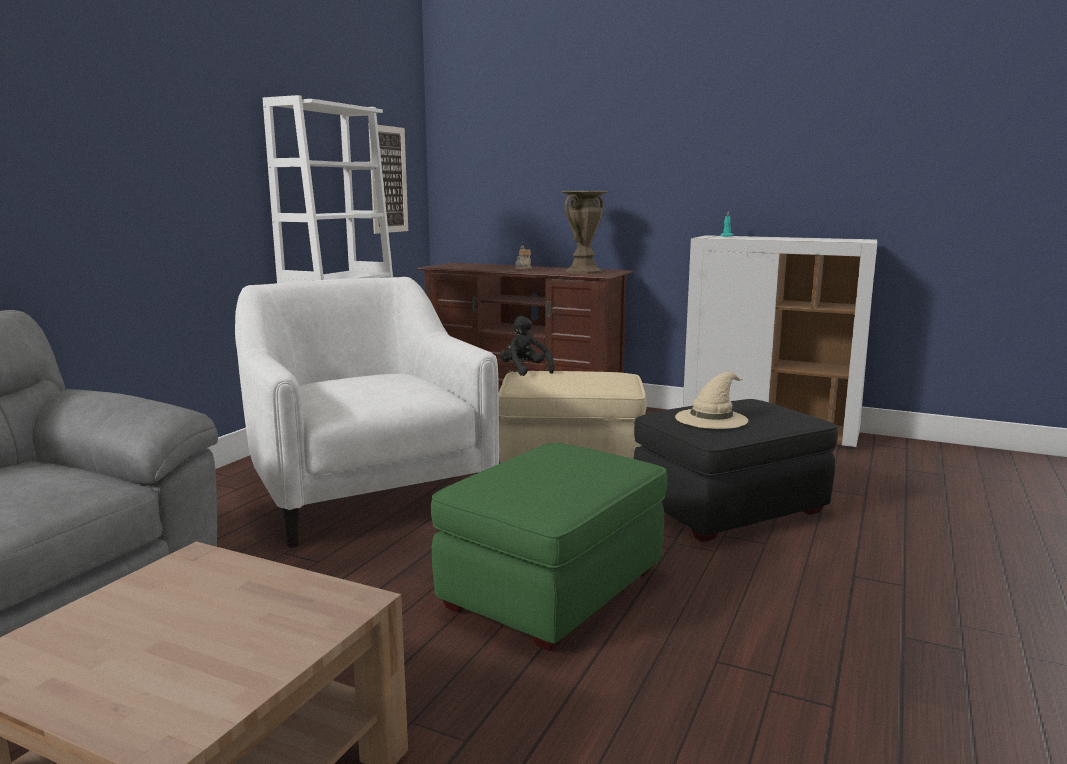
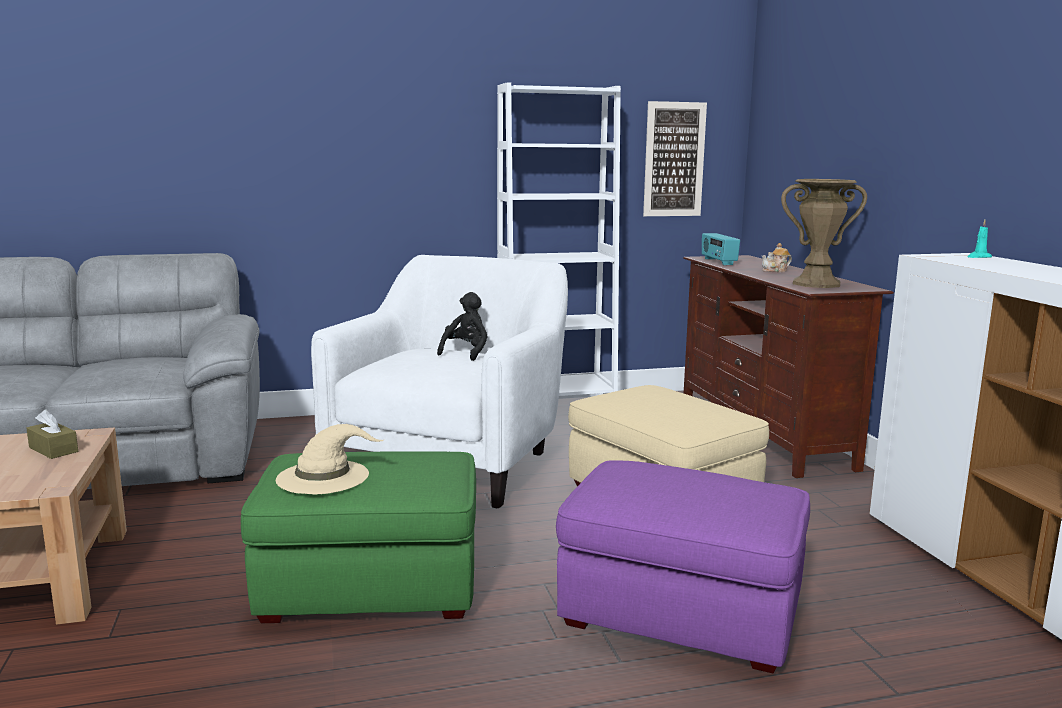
camera: 50 degrees right, 0 degrees up
(210, 583) = (53, 449): none -> brown tissue box
(459, 267) = (718, 261): none -> radio
(525, 371) = (650, 386): black plush toy -> black plush toy (466, 353)
(711, 418) = (641, 484): beige hat -> beige hat (324, 476)
(728, 509) = (678, 613): black ottoman -> purple ottoman

